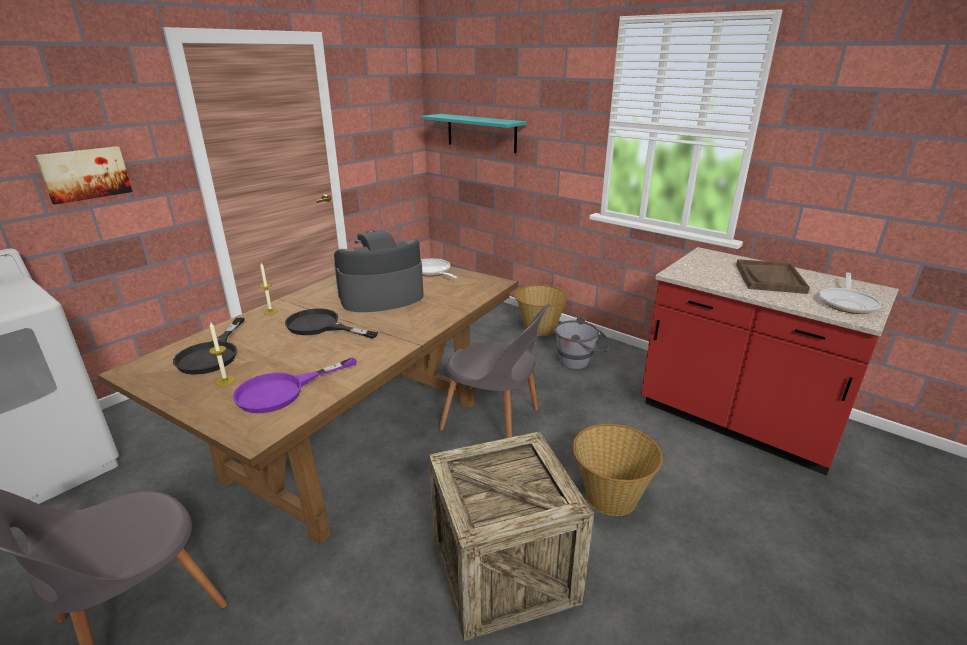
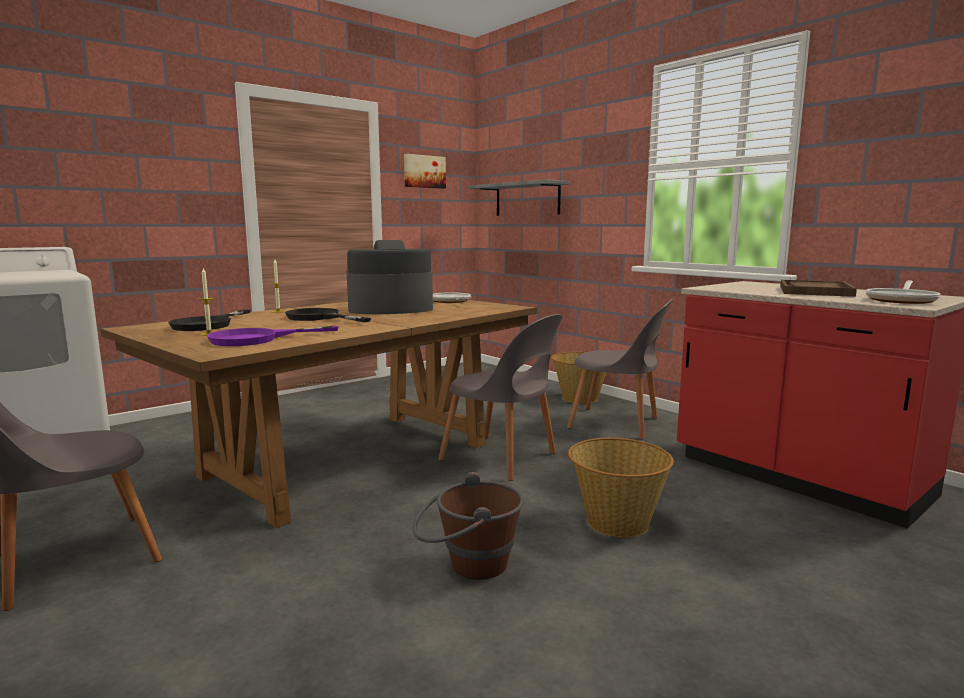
camera: 10 degrees right, 15 degrees down
(85, 174) = (145, 194): picture -> picture (424, 171)
(481, 133) = (527, 199): turquoise shelf -> grey shelf
(503, 570) = (467, 565): crate -> brown bucket
(580, 362) = (617, 423): grey bucket -> grey chair

